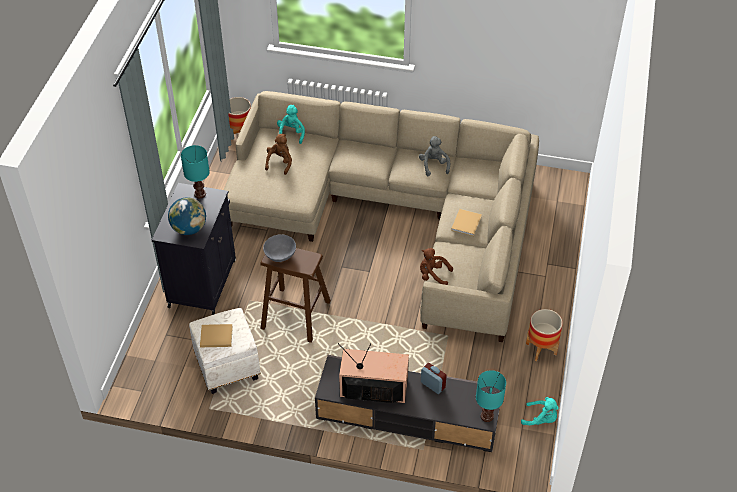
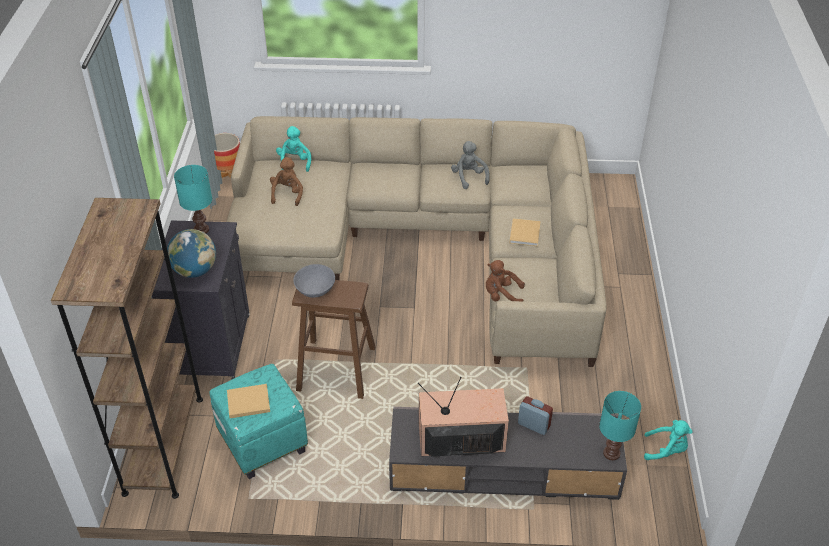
camera: 10 degrees left, 5 degrees down
(152, 357) = (164, 444): none -> brown bookcase
(226, 366) = (262, 442): white ottoman -> turquoise ottoman
(541, 349) = (641, 368): planter -> none

